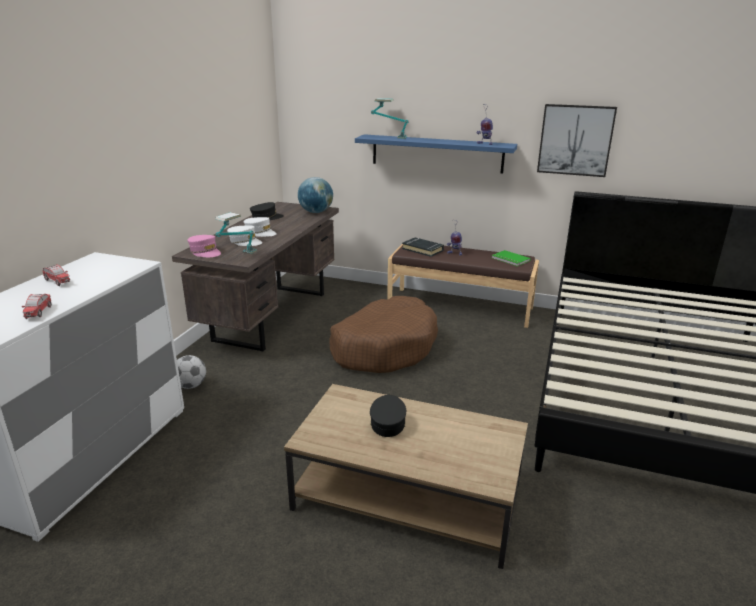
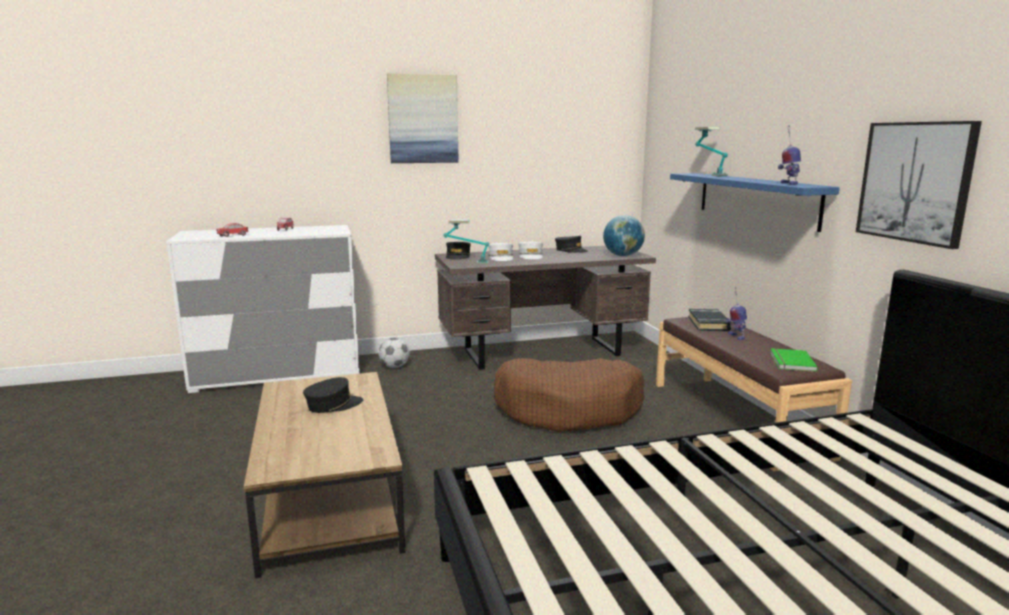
camera: 55 degrees right, 10 degrees down
(138, 107) = (423, 119): none -> picture
(205, 252) = (458, 256): pink cap -> black cap

